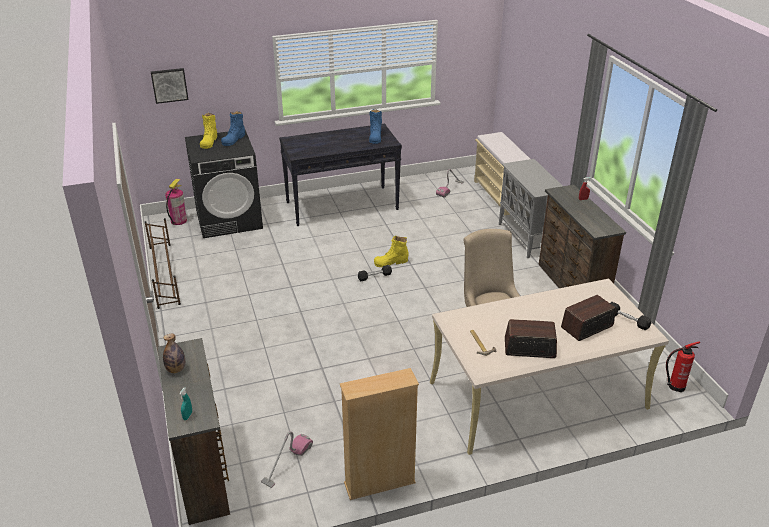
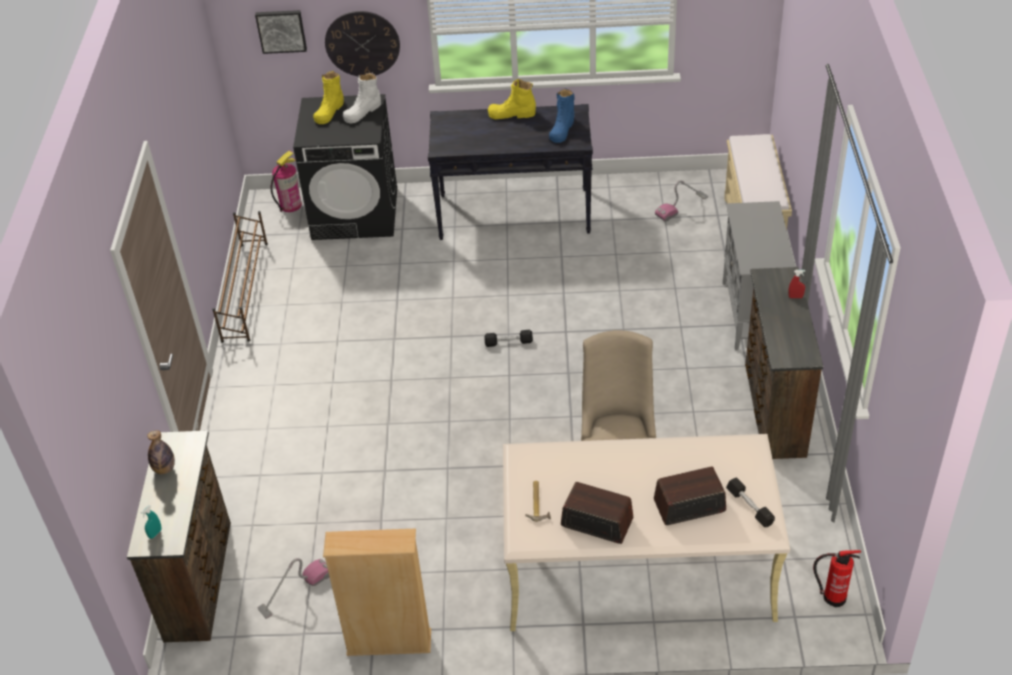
camera: 20 degrees right, 10 degrees up
(228, 91) = (362, 43): none -> wall clock
(234, 139) = (363, 112): blue boot -> white boot
(391, 262) = (540, 322): yellow boot -> yellow boot (512, 114)

